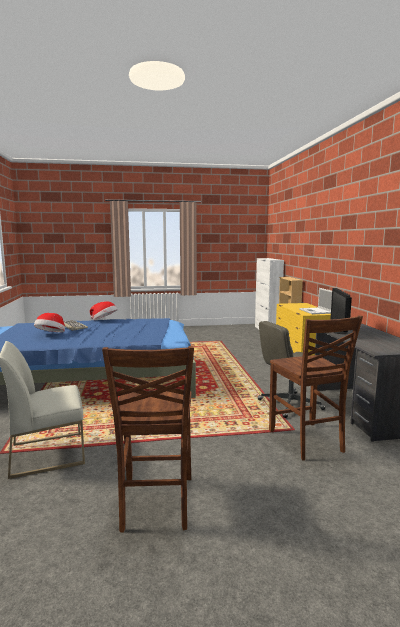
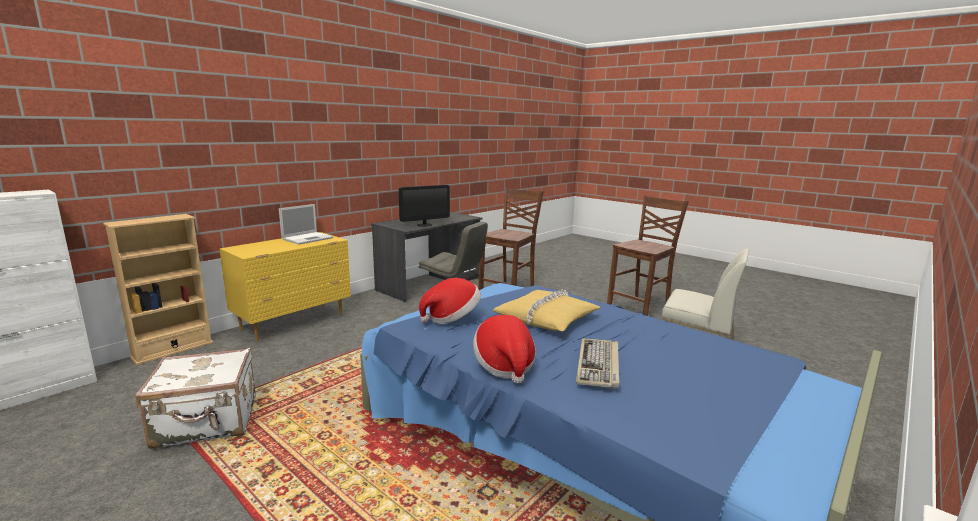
camera: 130 degrees left, 5 degrees up
(51, 334) = (660, 354): hat -> hat (452, 318)
(118, 332) = (546, 319): none -> yellow pillow
(210, 343) = (207, 423): none -> white suitcase

